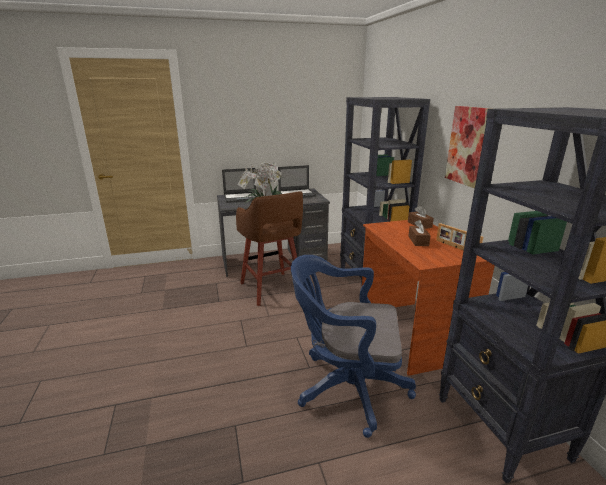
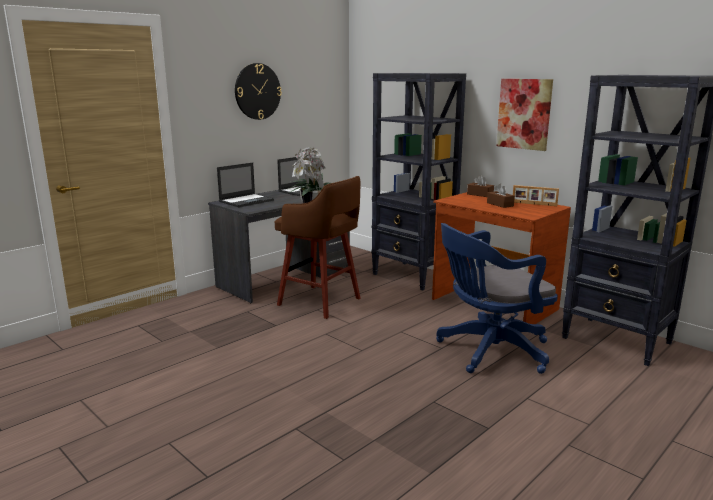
camera: 30 degrees left, 5 degrees down
(265, 110) = (257, 91): none -> wall clock

